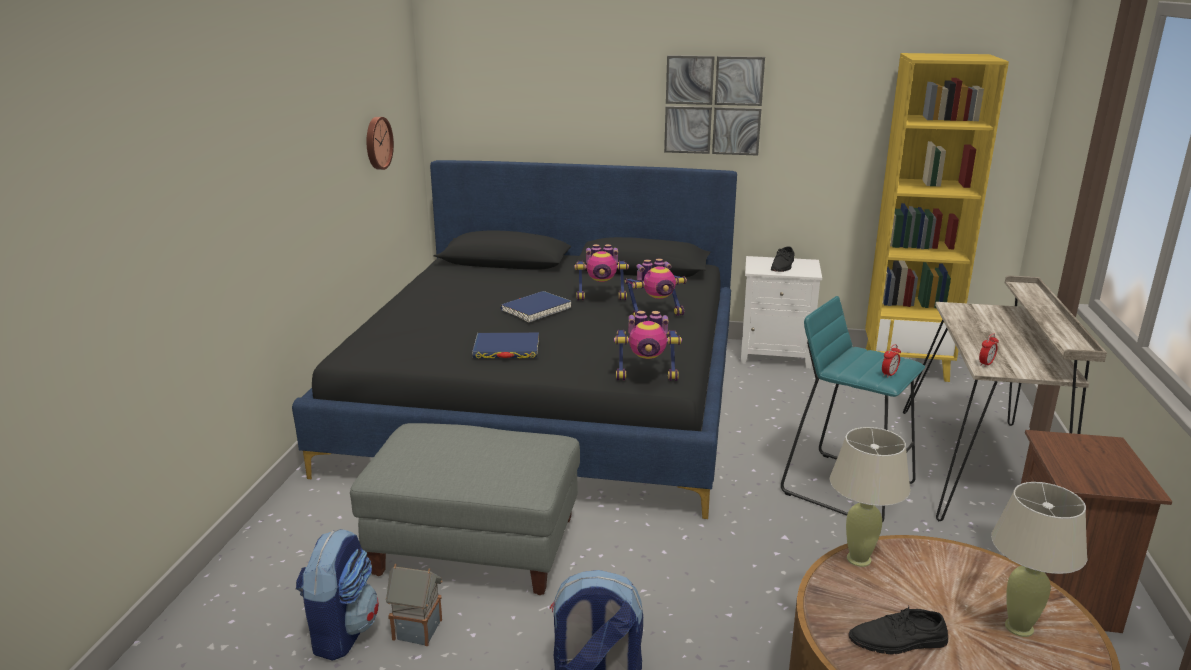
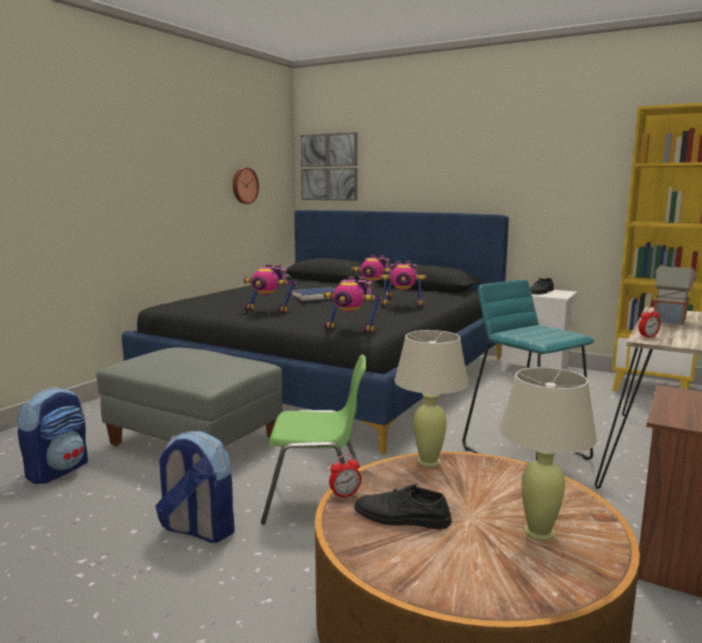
camera: 20 degrees right, 10 degrees down
(419, 630) = (106, 479): toy house -> toy house (670, 321)
(506, 349) = (269, 310): blue book -> toy robot
(691, 603) = (318, 502): none -> green chair
(713, 105) = (492, 165): picture -> picture (329, 167)
(889, 374) = (548, 338): alarm clock -> alarm clock (345, 495)

